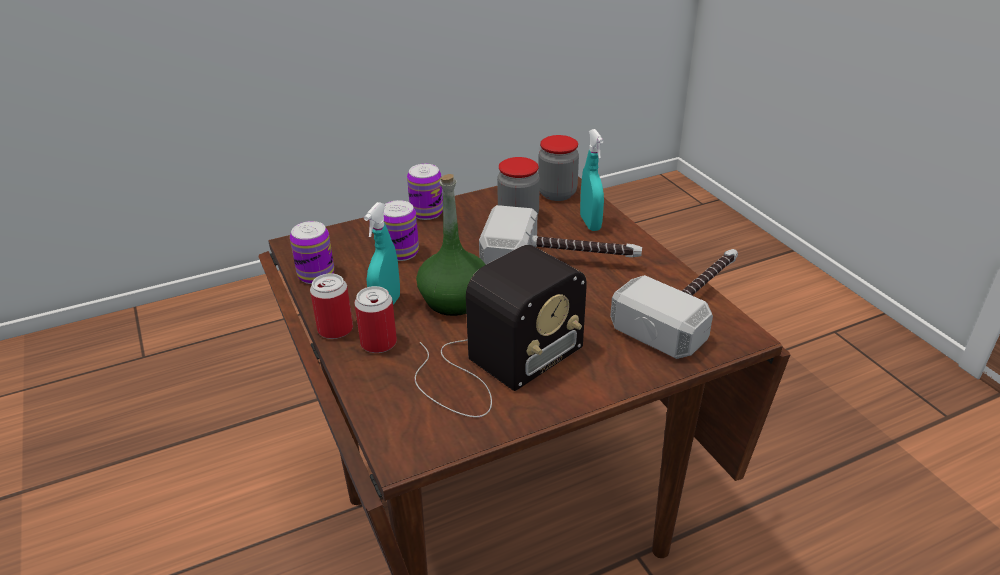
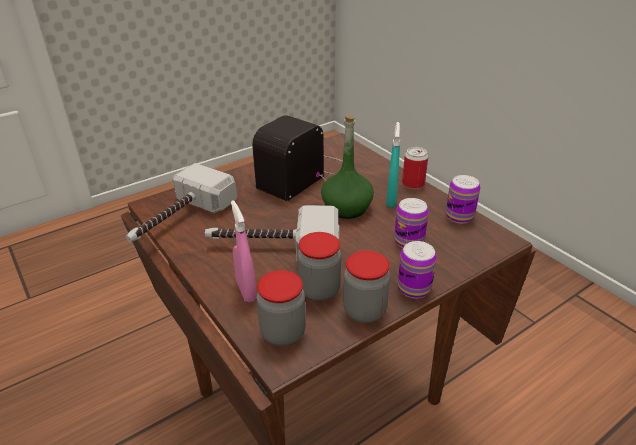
camera: 170 degrees right, 0 degrees up
(378, 343) = (381, 179): can -> none
(482, 201) = (364, 311): none -> jar
(590, 223) = (246, 291): turquoise spray bottle -> pink spray bottle

